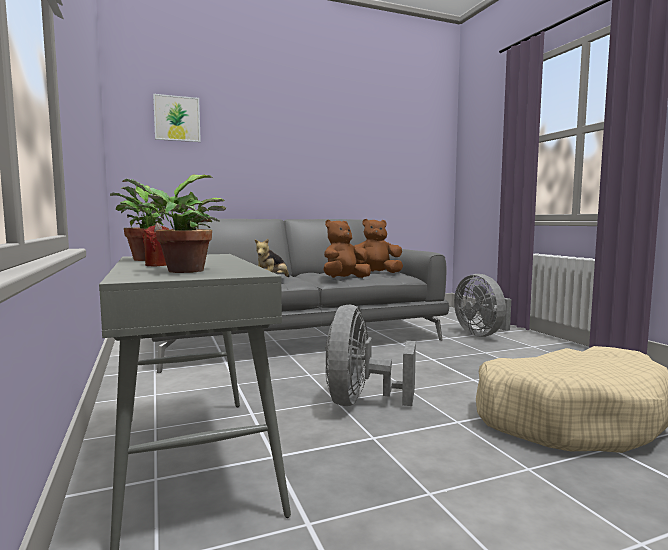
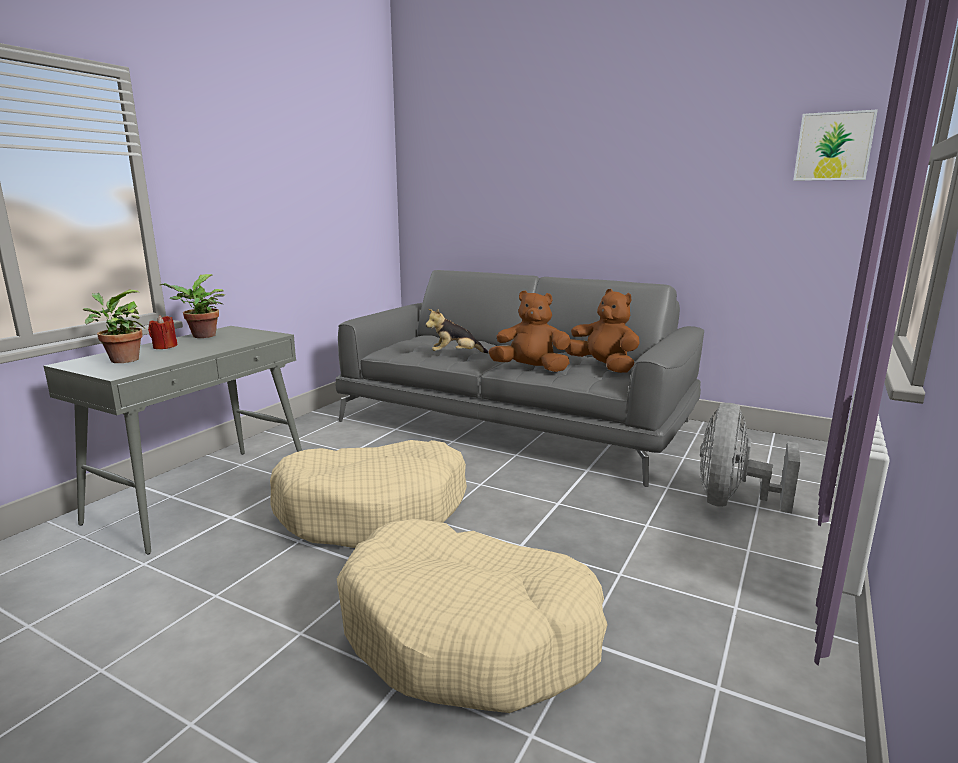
camera: 50 degrees right, 10 degrees up
(177, 118) = (455, 154): picture -> picture (833, 146)
(361, 402) = (373, 510): grey fan -> beige dog bed

